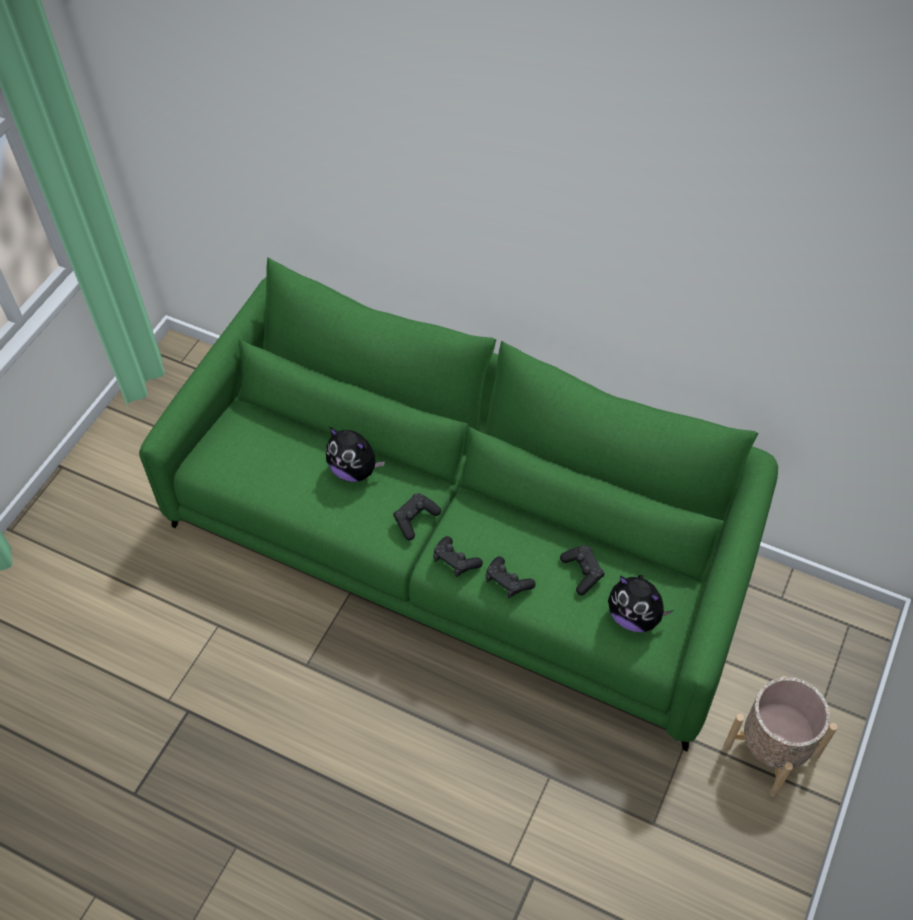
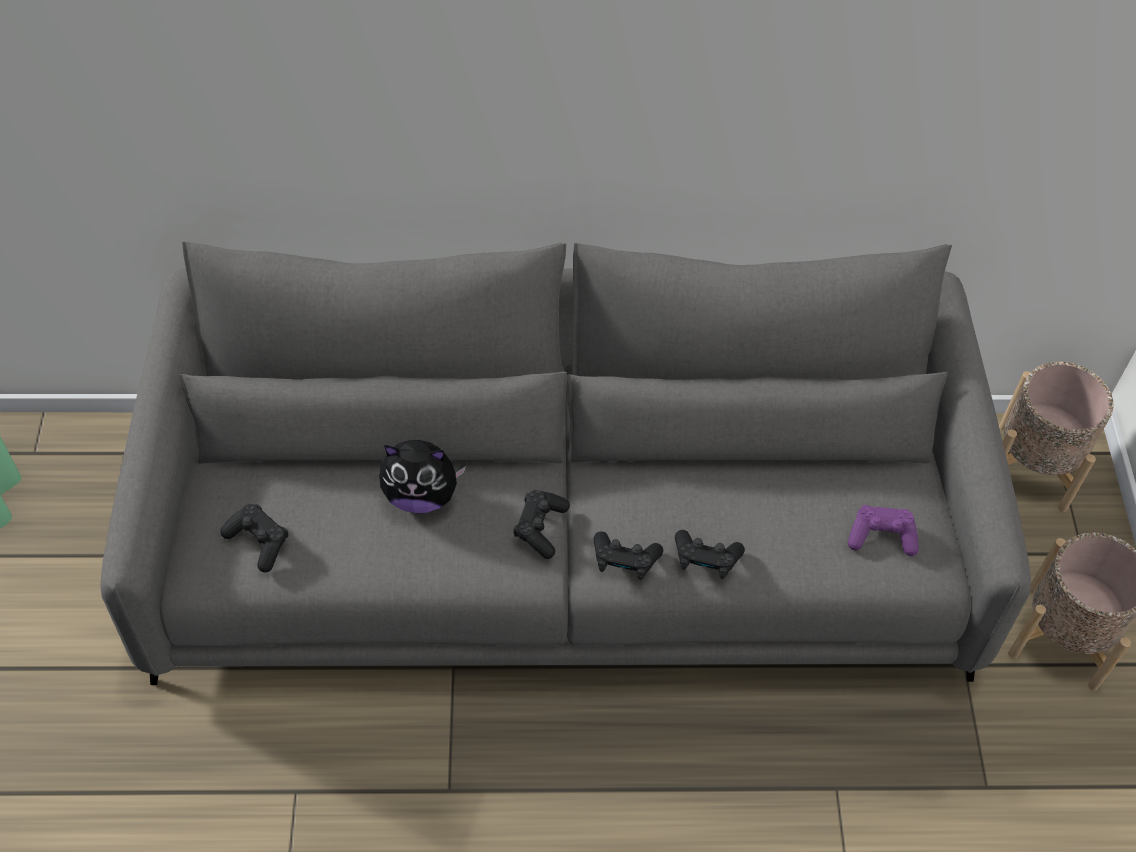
camera: 30 degrees left, 0 degrees up
(460, 548) = (563, 549): green sofa -> grey sofa
(582, 572) = (788, 509): black game controller -> black game controller (259, 542)
(634, 616) = (881, 536): plush toy -> purple game controller
(822, 626) = (1031, 466): none -> beige planter

